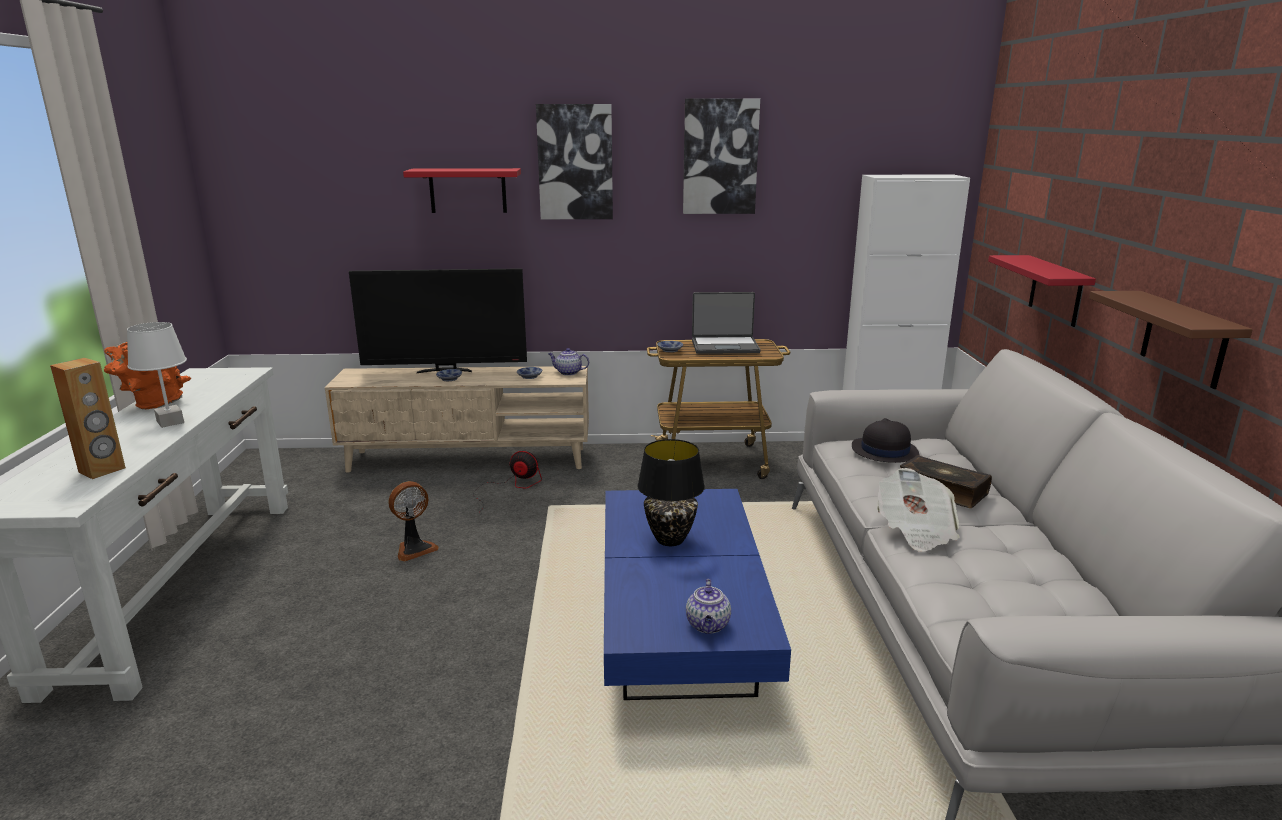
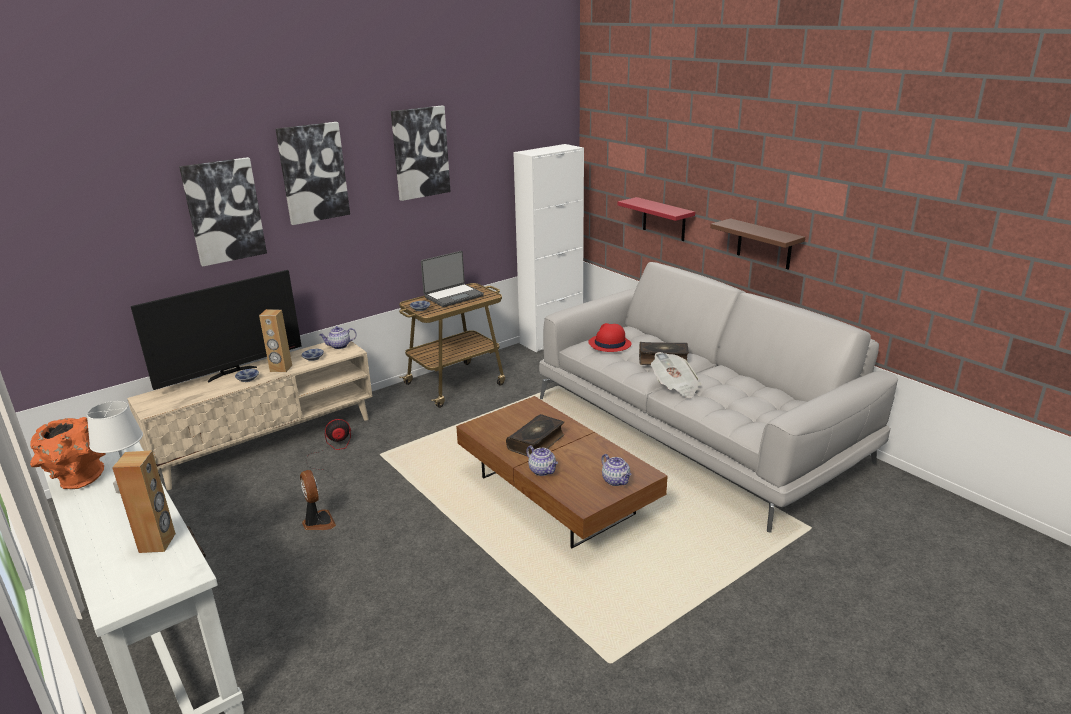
camera: 35 degrees left, 5 degrees up
(414, 549) = (318, 522): fan -> fan turned 45 degrees counterclockwise
(468, 190) = (224, 211): red shelf -> picture
(488, 378) = (281, 368): none -> brown speaker
(633, 575) = (543, 471): none -> teapot
(670, 540) = (537, 442): black table lamp -> book
(682, 627) = (557, 495): blue coffee table -> brown coffee table
(884, 451) = (609, 344): black hat -> red hat

